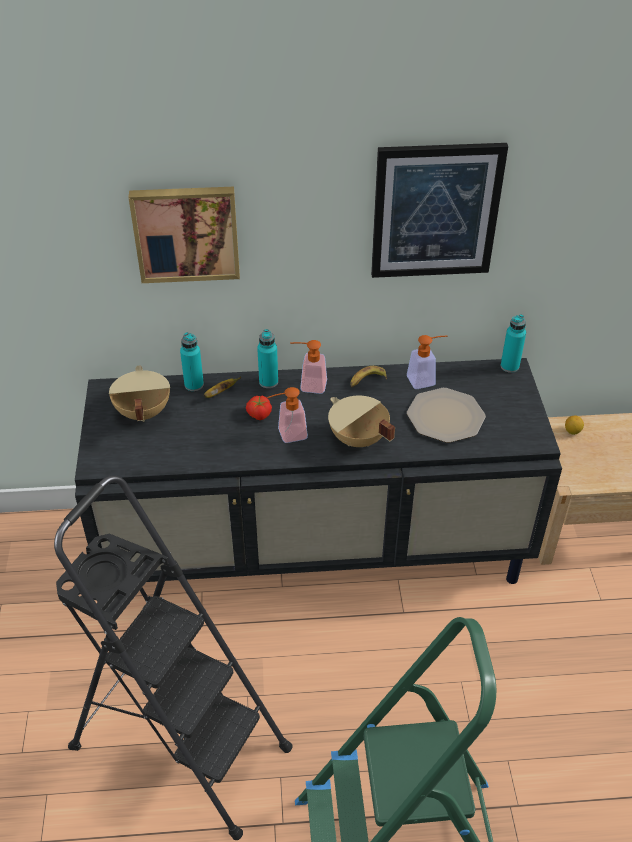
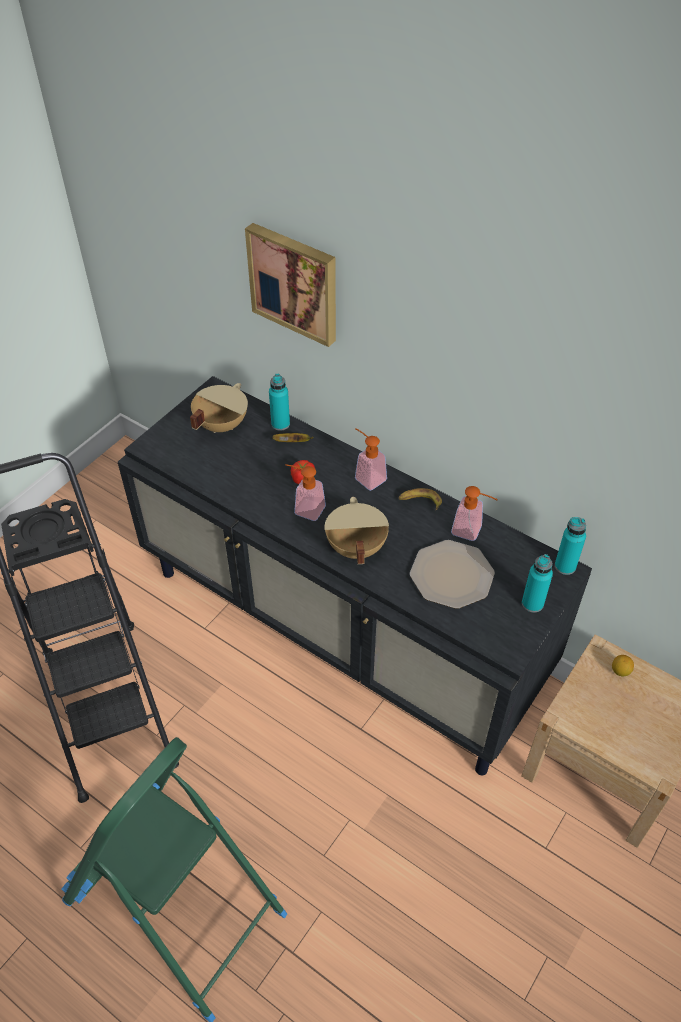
camera: 40 degrees right, 5 degrees up
(268, 382) = (338, 455): turquoise bottle -> turquoise bottle (532, 603)
(435, 211) = (517, 368): picture -> none

